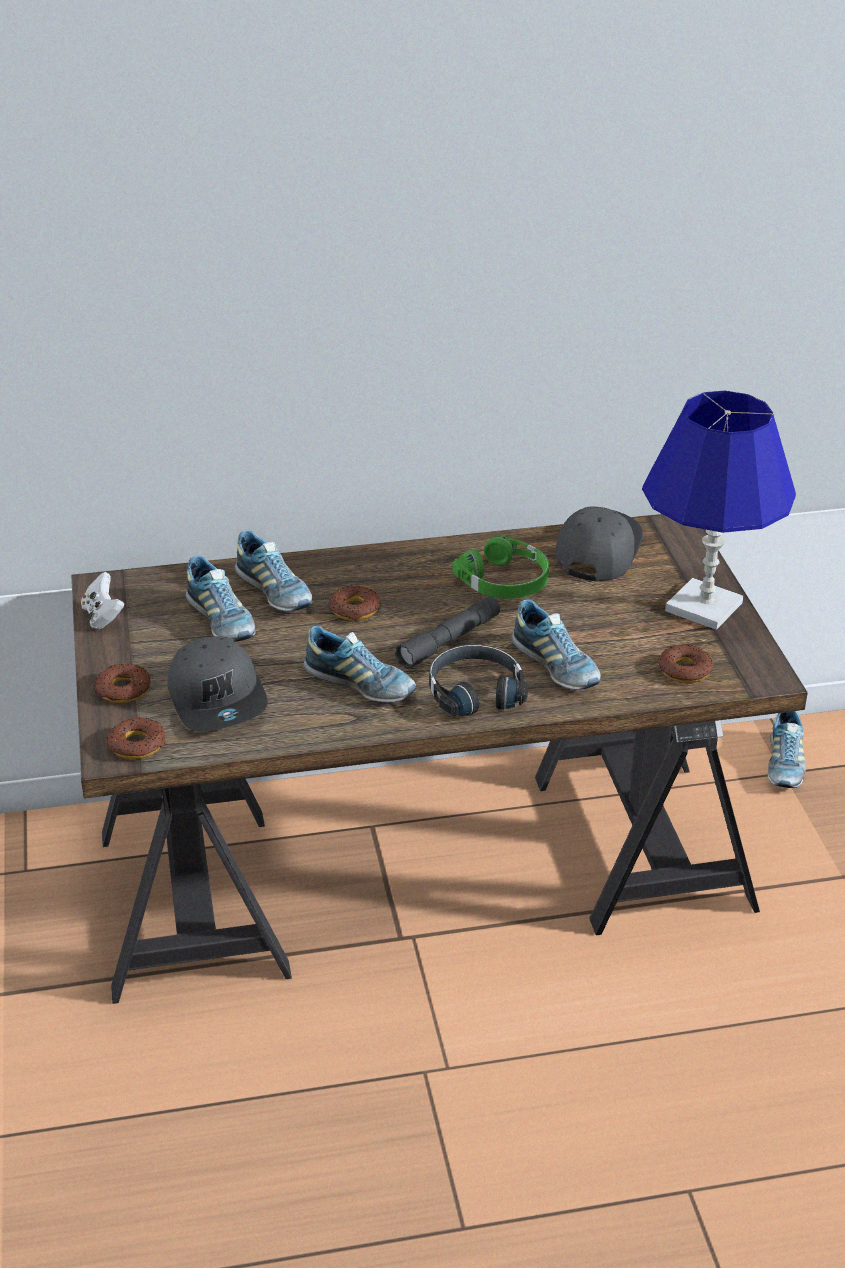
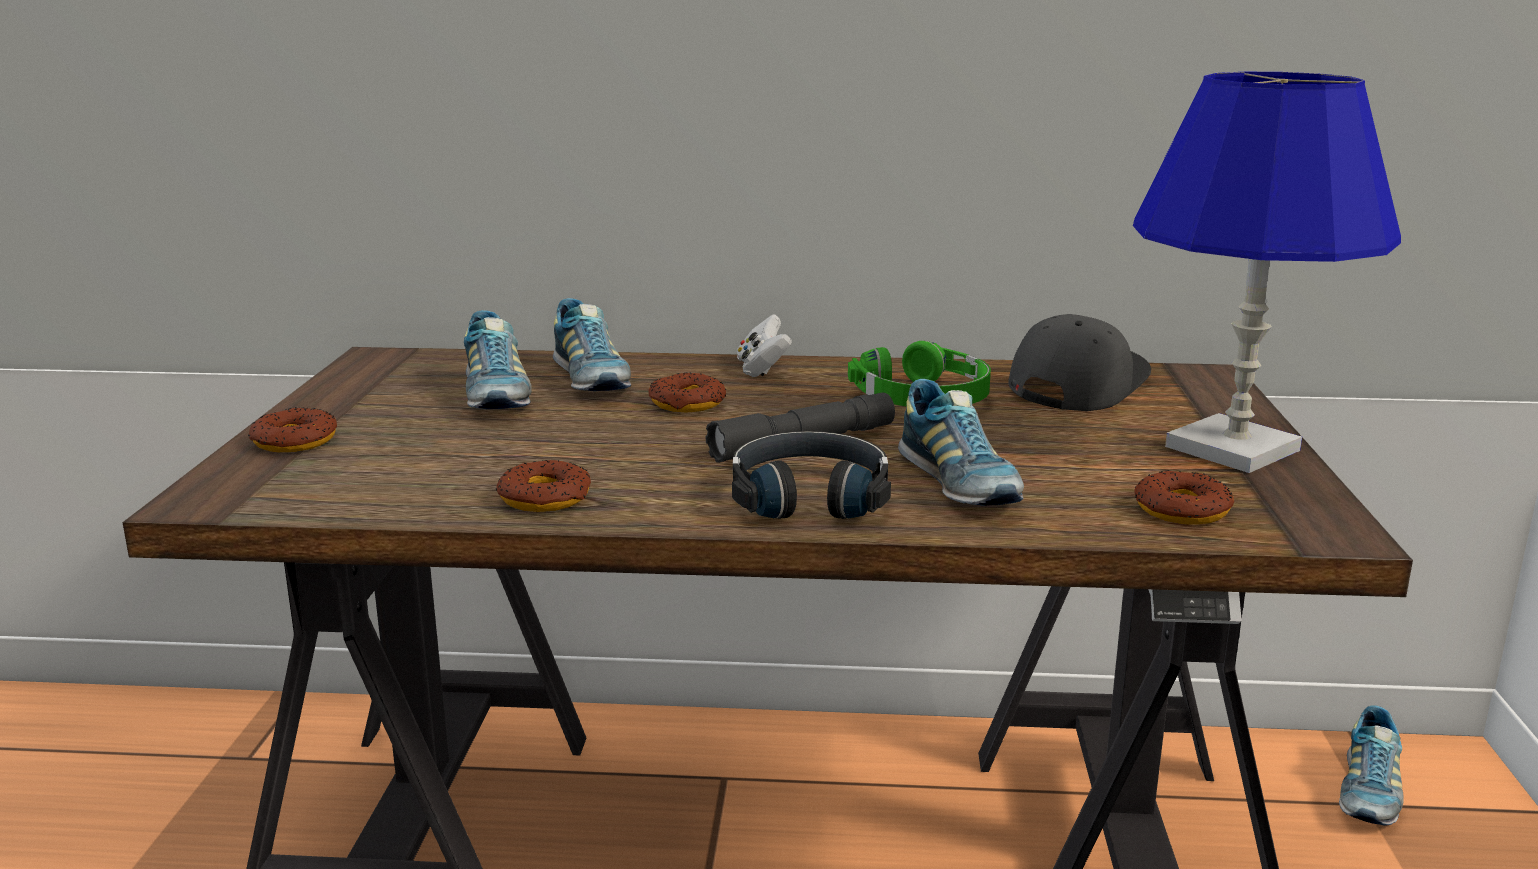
camera: 15 degrees right, 15 degrees down
(103, 617) = (347, 380): white game controller -> white game controller (762, 369)
(137, 744) = (247, 494): donut -> donut (545, 498)
(218, 699) = (414, 463): grey cap -> none
(360, 685) = (634, 471): shoe -> none

